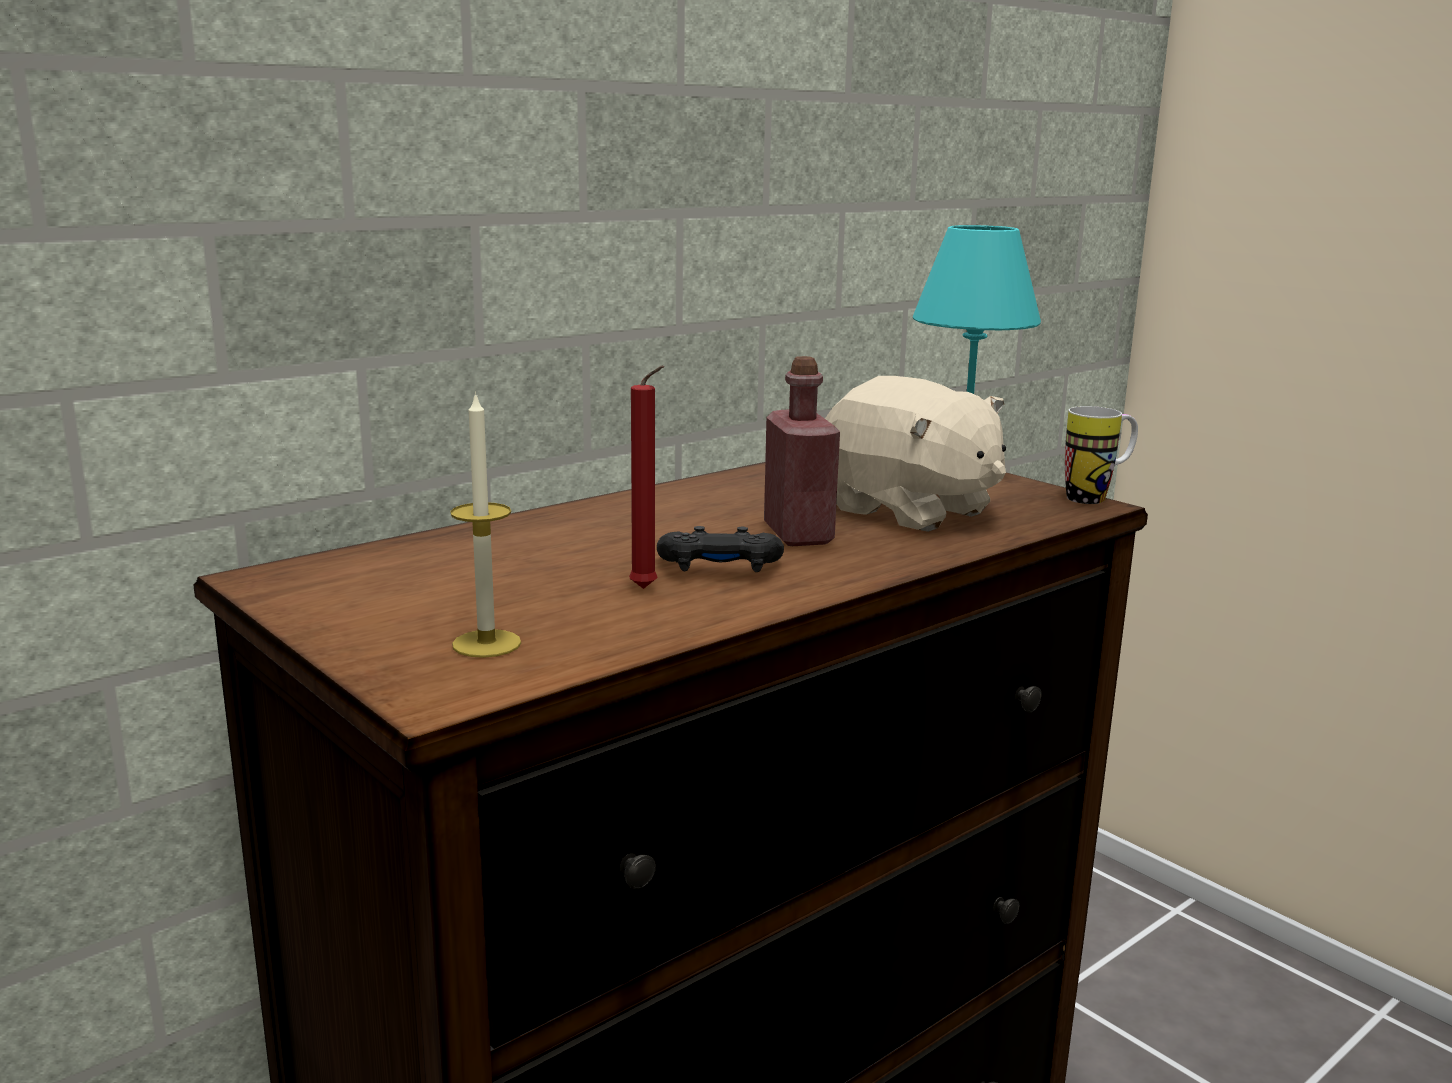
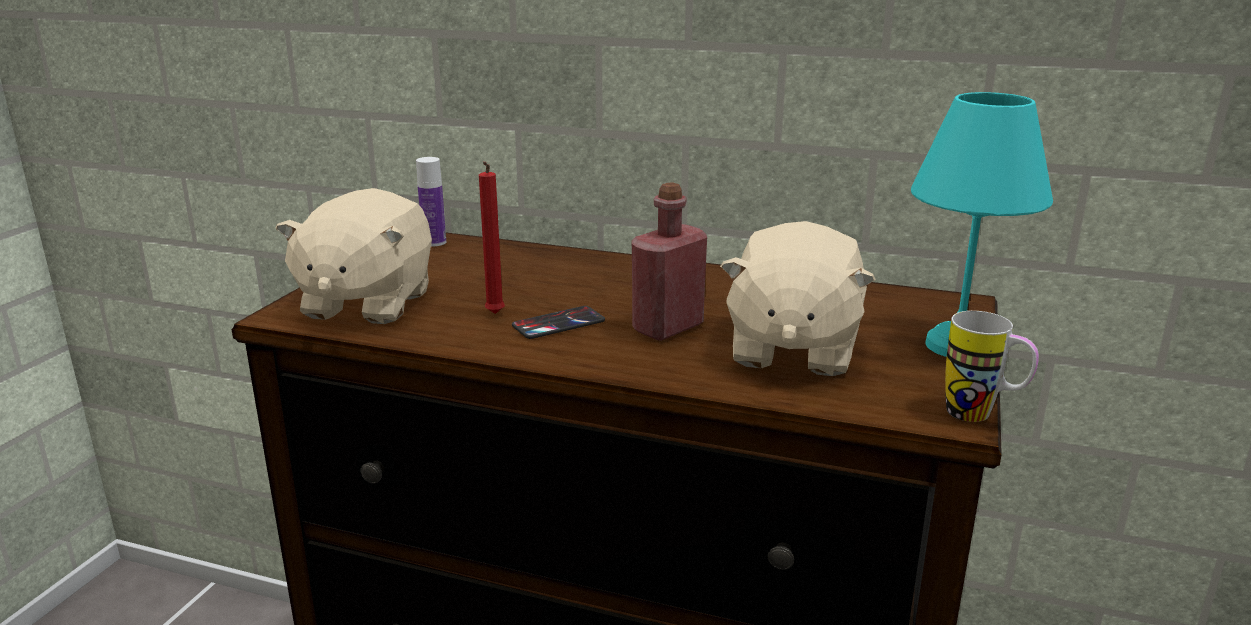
camera: 60 degrees right, 5 degrees up
(311, 571) = (434, 242): none -> bottle
(486, 644) = (366, 303): candle -> beige plush toy
(720, 569) = (558, 323): black game controller -> phone

